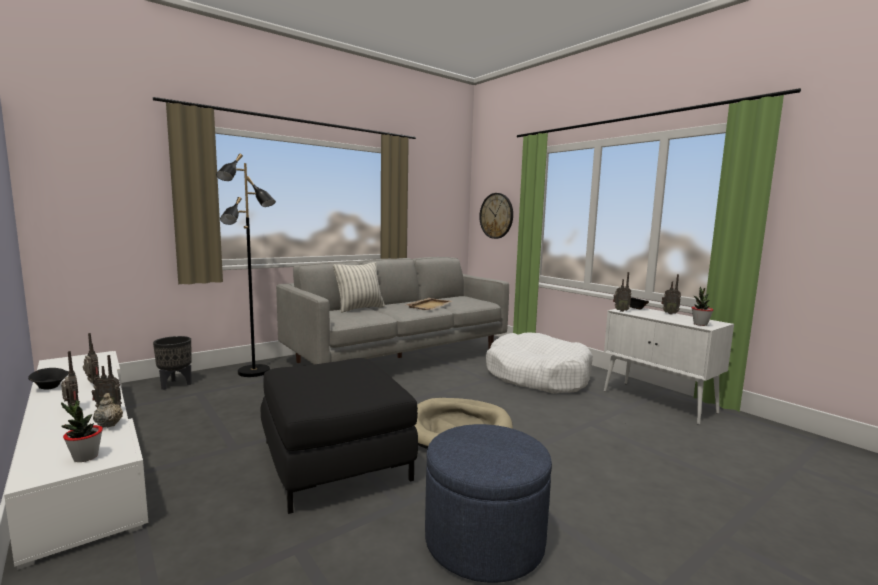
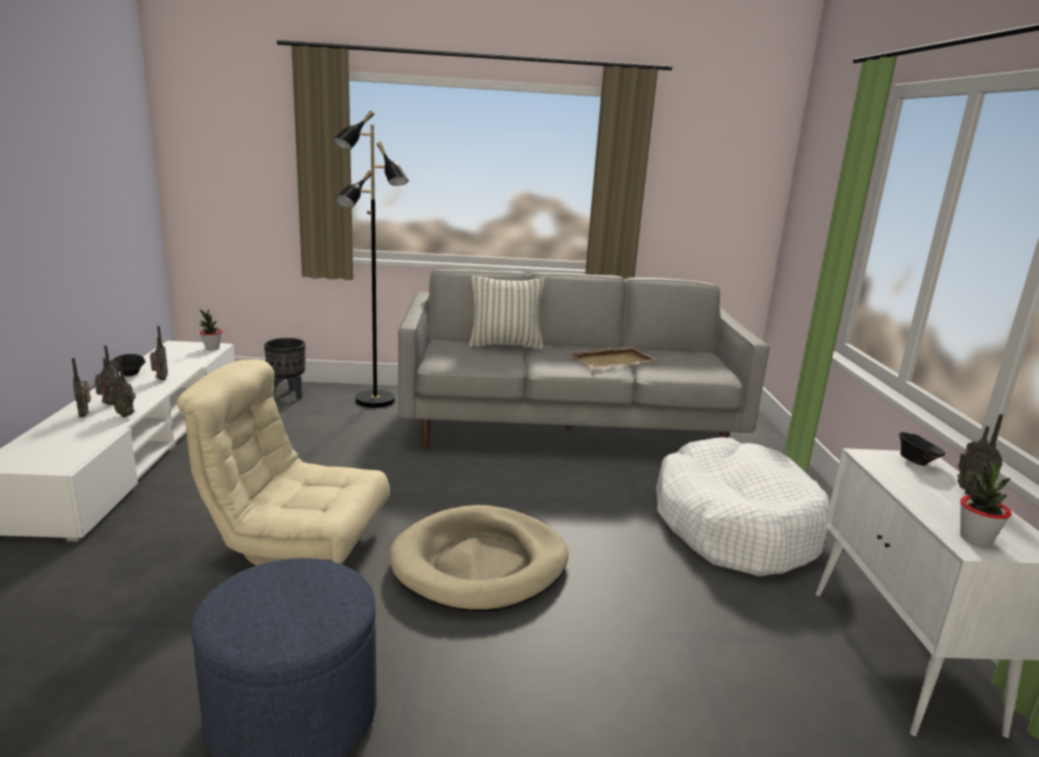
camera: 35 degrees right, 10 degrees up
(85, 457) = (45, 457): potted plant -> potted plant (212, 348)
(109, 424) = (106, 429): beige teapot -> none
(334, 460) = (297, 542): black ottoman -> beige armchair
(496, 215) = (815, 215): wall clock -> none
(620, 311) = (867, 457): radio -> radio (85, 415)

